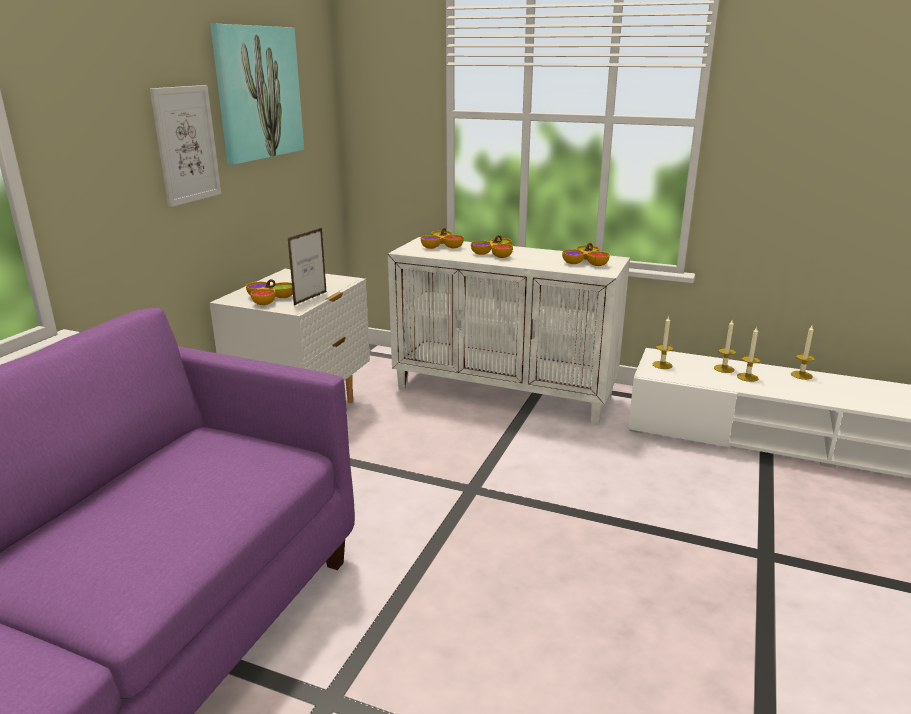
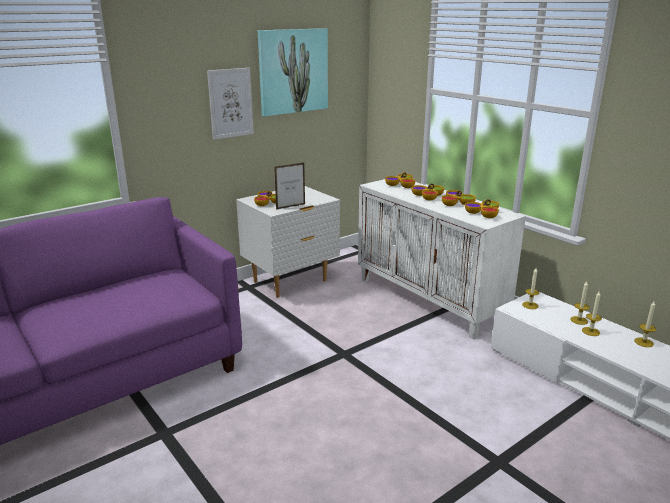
camera: 30 degrees right, 0 degrees up
(538, 256) = (456, 203): none -> bowl

